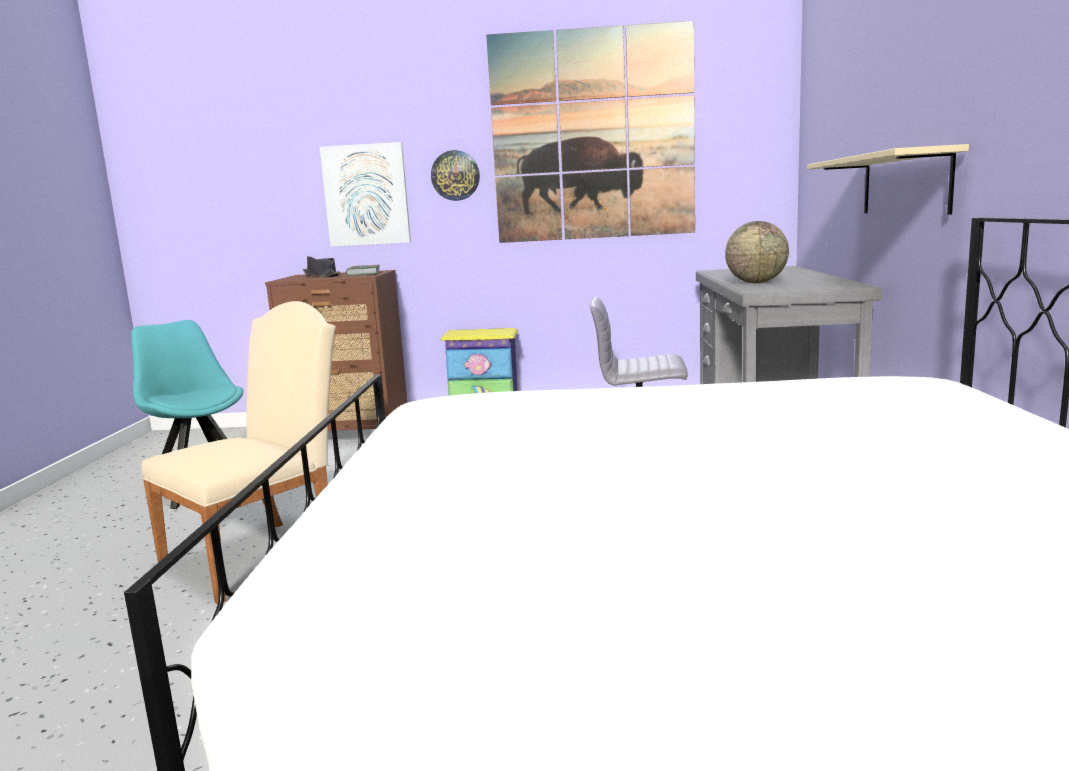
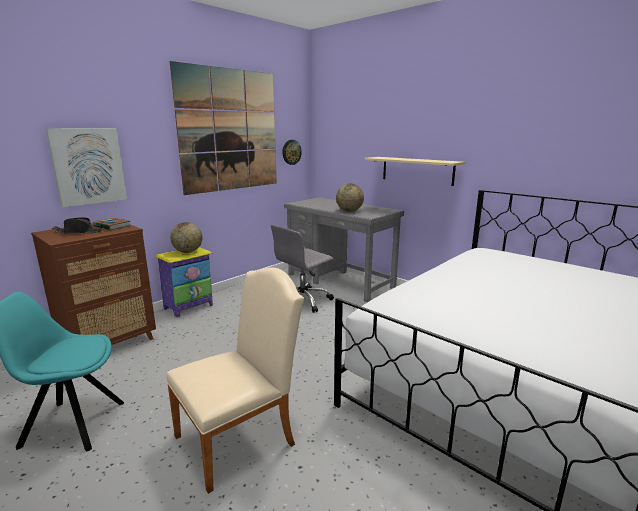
camera: 50 degrees left, 5 degrees up
(264, 555) = (242, 436): beige chair -> beige chair turned 60 degrees clockwise
(455, 175) = (153, 152): wall clock -> wall clock (291, 152)
(485, 331) = (188, 252): none -> globe

